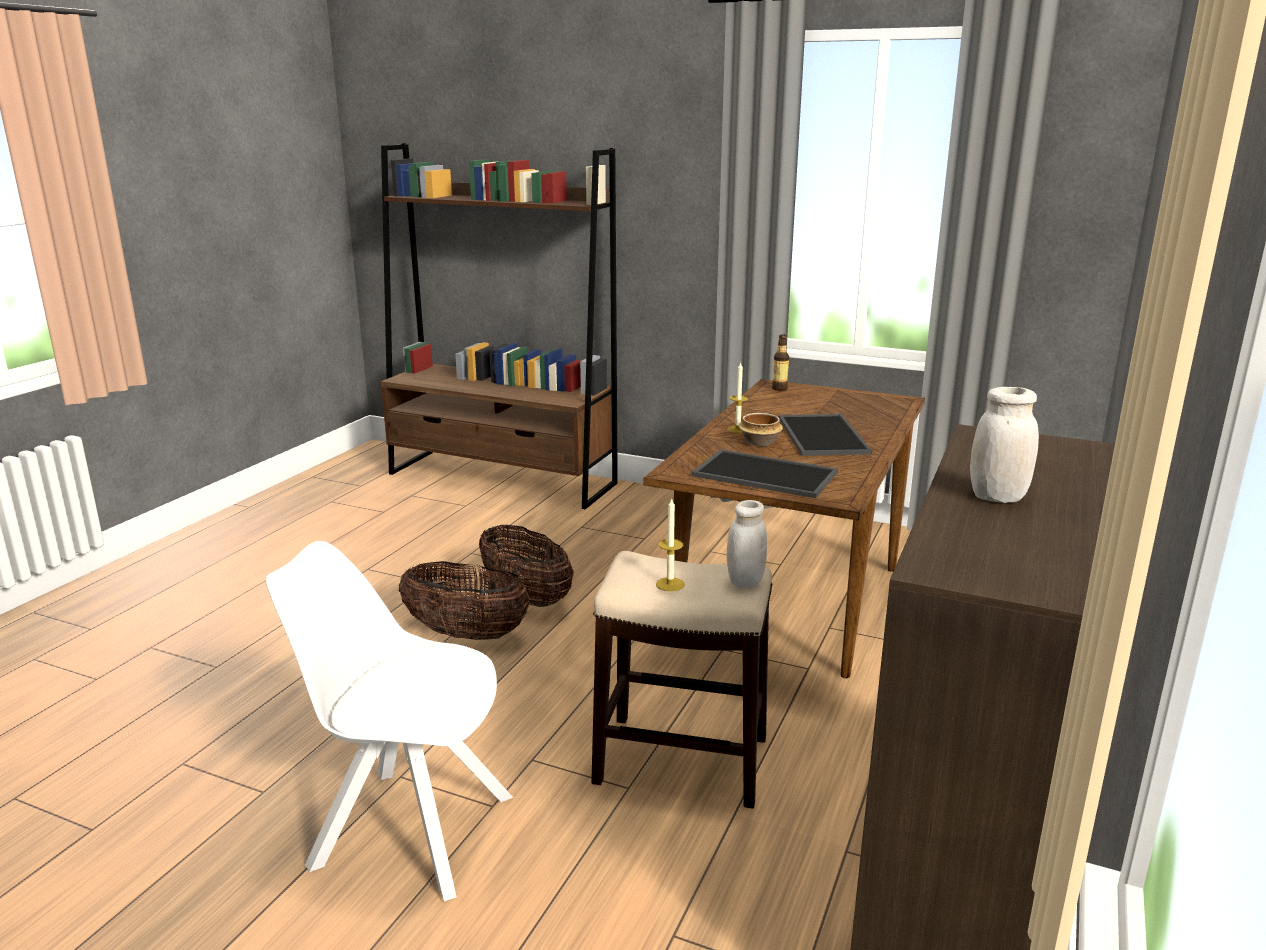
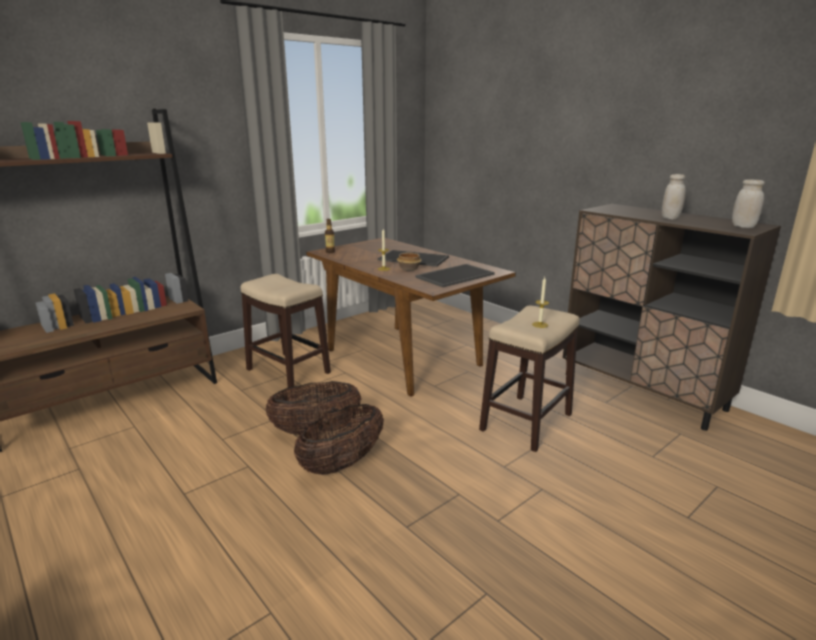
camera: 65 degrees left, 0 degrees up
(408, 829) = (553, 525): white chair -> none
(655, 536) = (287, 371): none -> stool
(745, 581) = (548, 310): white jar -> white jar (743, 226)

